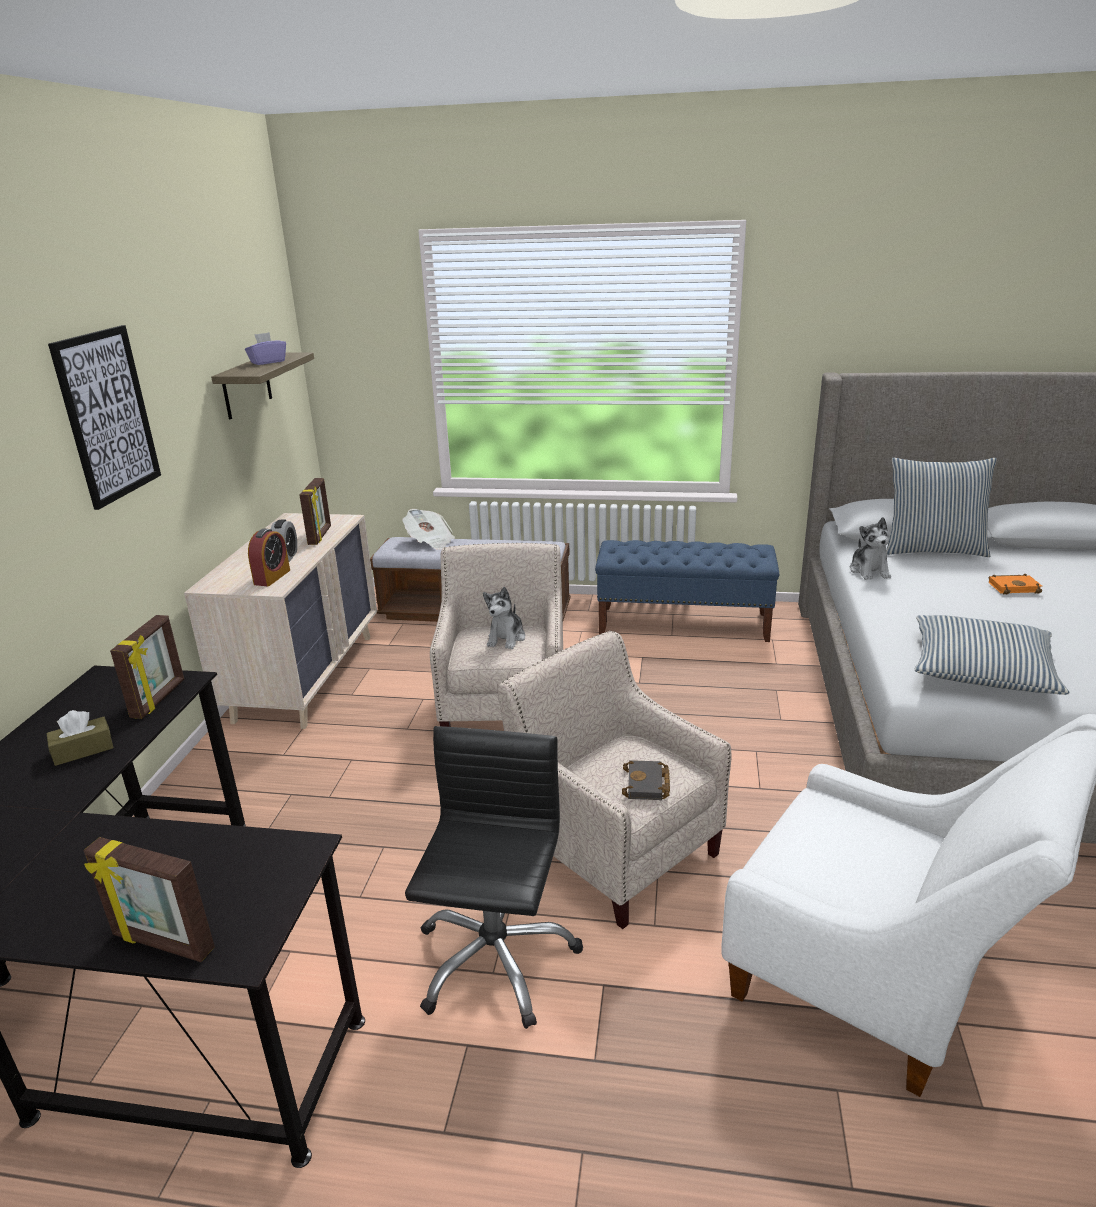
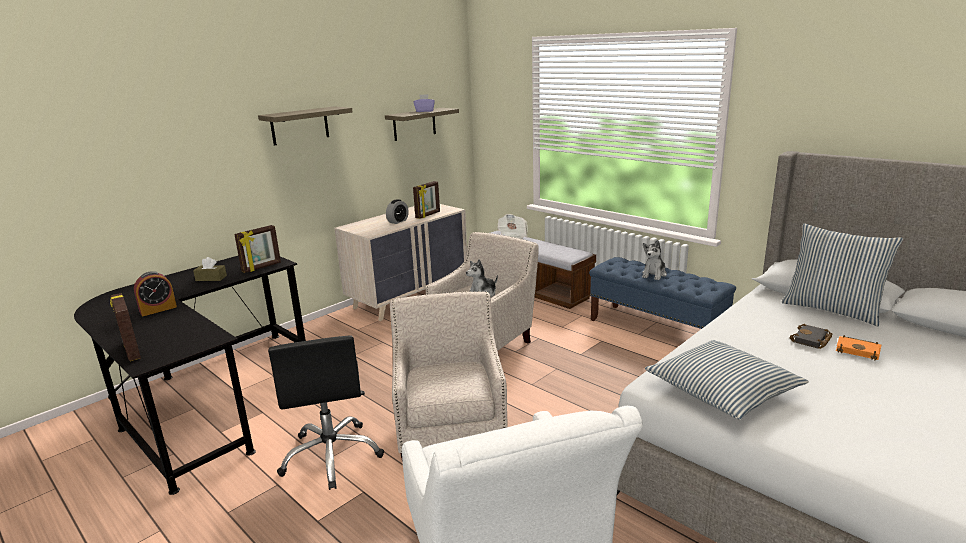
camera: 35 degrees right, 5 degrees down
(108, 415) = (300, 126): picture -> shelf
(272, 577) = (377, 229): alarm clock -> alarm clock (158, 309)
(494, 959) = (332, 455): black office chair -> black office chair turned 120 degrees clockwise
(647, 785) = (444, 387): black book -> black book (811, 340)
(869, 571) = (748, 310): plush toy -> plush toy (654, 274)

